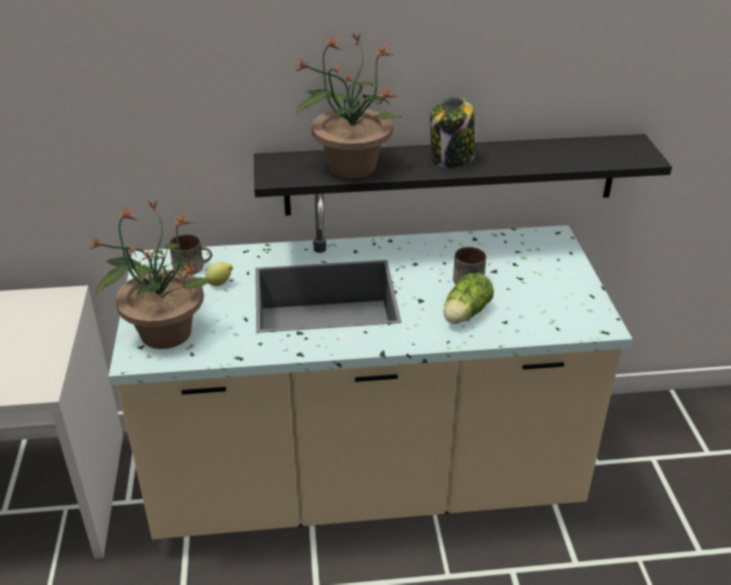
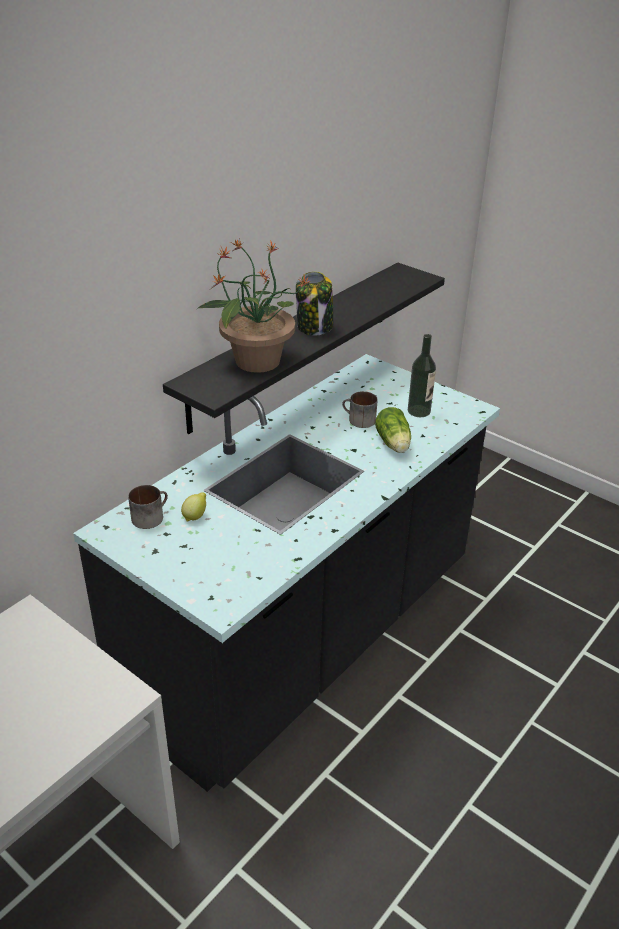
camera: 45 degrees left, 0 degrees up
(164, 332) = (211, 576): potted plant -> none
(365, 479) = (305, 638): beige counter -> black counter
(537, 299) = (419, 411): none -> bottle

